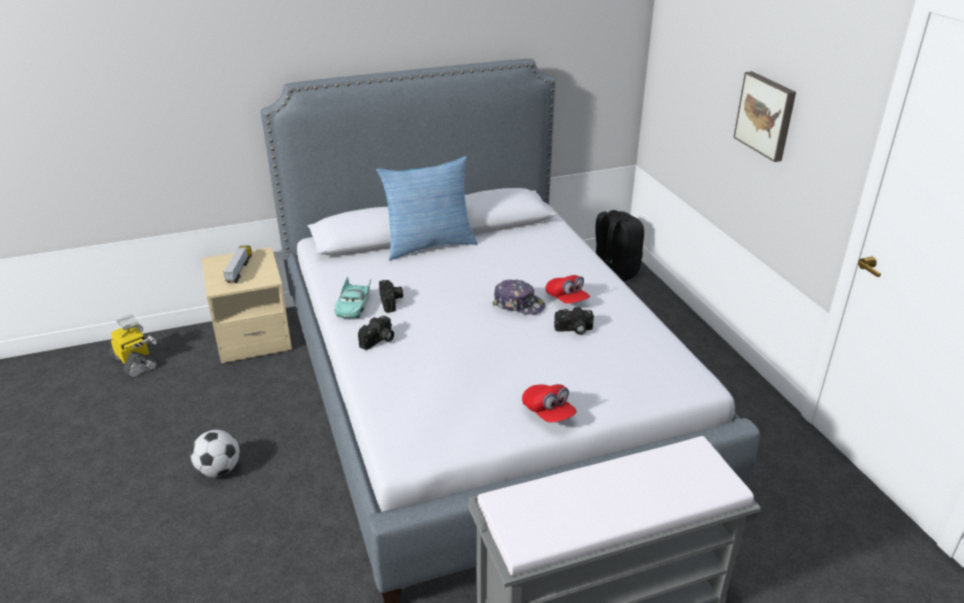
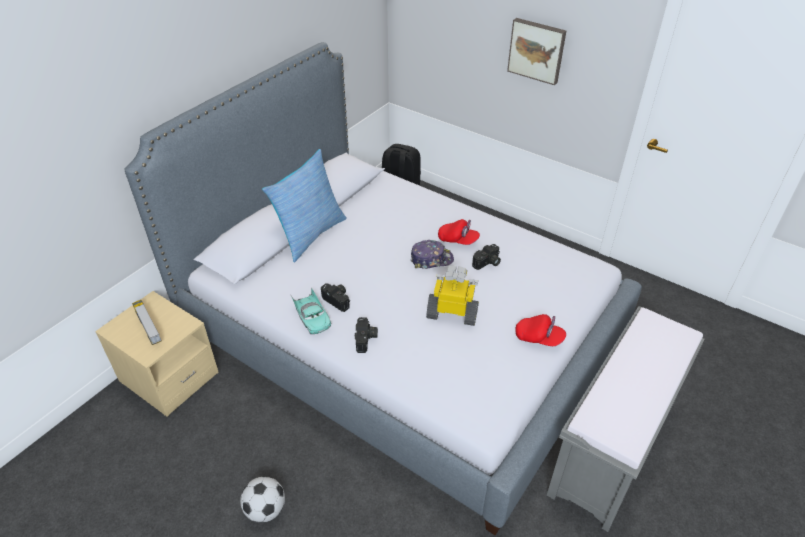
camera: 35 degrees left, 10 degrees up
(135, 363) = (79, 459): toy robot -> toy robot (453, 313)

